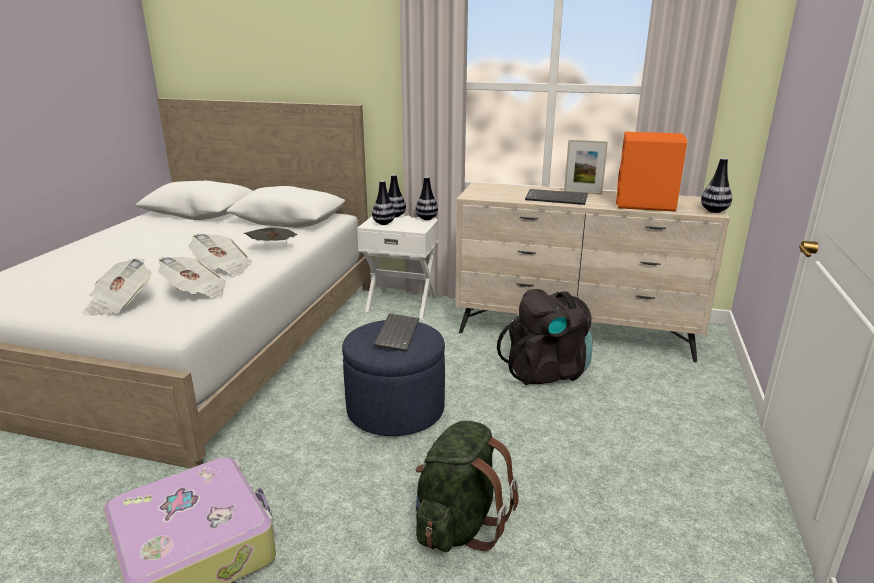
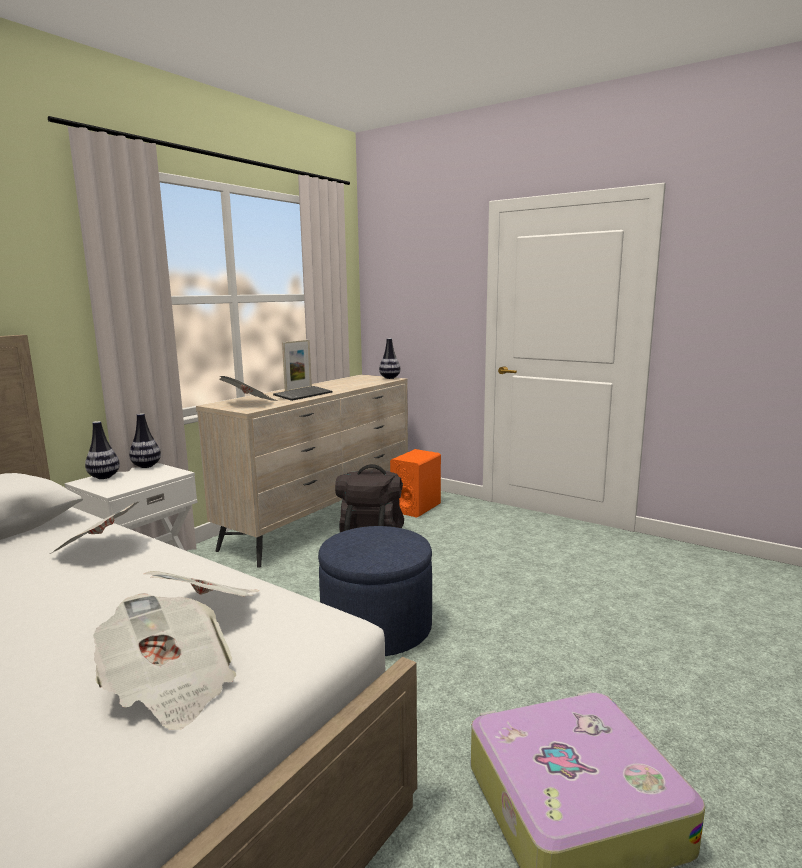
camera: 70 degrees left, 10 degrees down
(223, 268) = (128, 588): newspaper -> newspaper (249, 403)
(383, 223) = (121, 484): vase -> none
(396, 333) = (366, 541): keyboard -> none
(459, 524) = (561, 624): green backpack -> none
(645, 205) = (355, 384): orange speaker -> orange speaker (416, 507)

